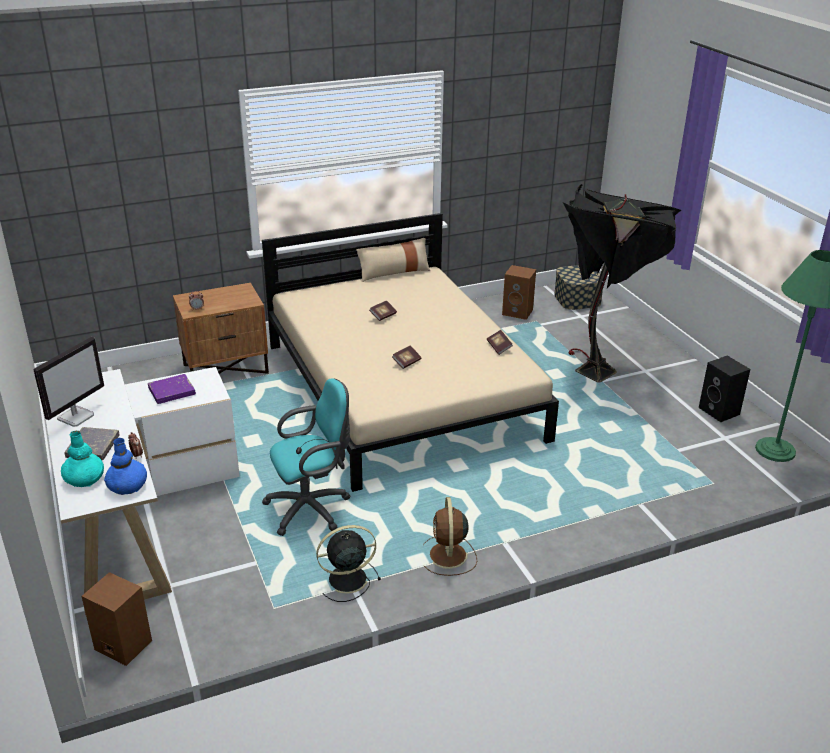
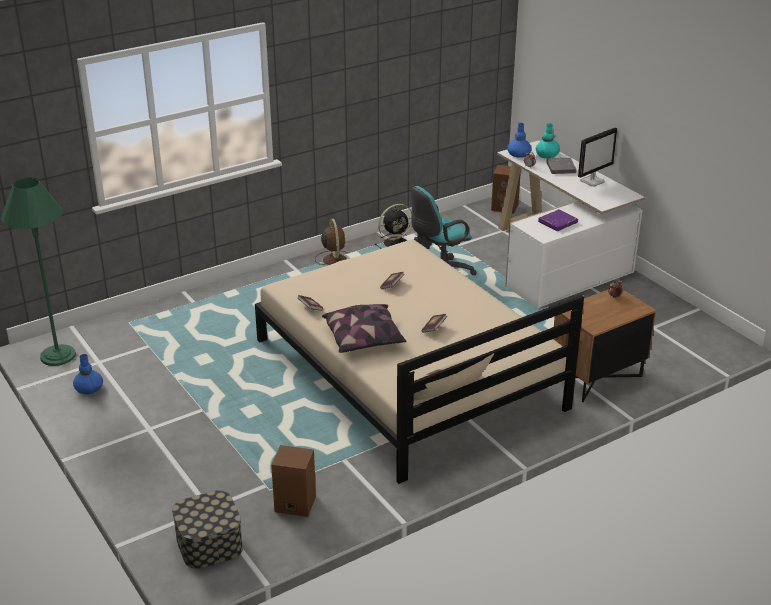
camera: 170 degrees right, 0 degrees up
(76, 416) = (592, 181): monitor -> monitor turned 150 degrees counterclockwise
(451, 314) = (364, 339): none -> pillow
(602, 368) = (197, 425): black floor lamp -> none
(720, 411) = (89, 388): black speaker -> blue vase

